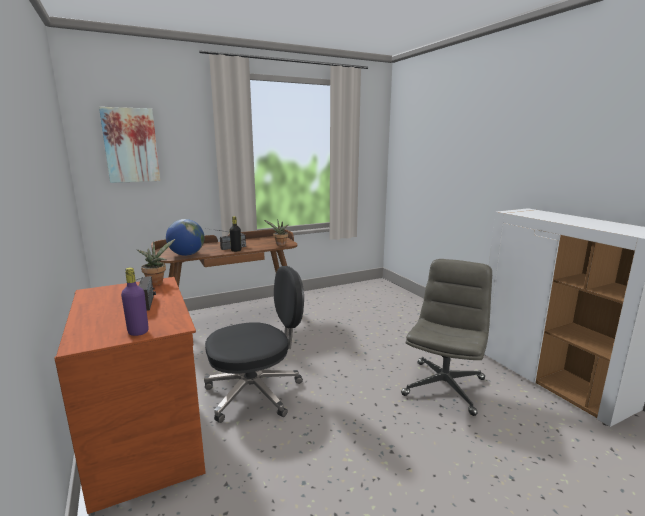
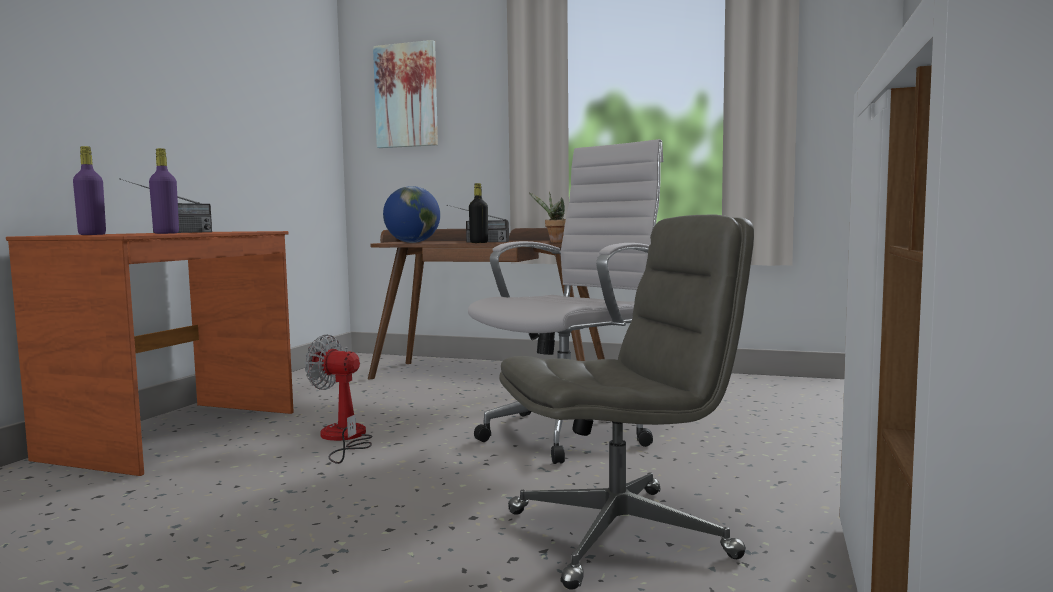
camera: 45 degrees right, 10 degrees down
(157, 282) = (255, 231): potted plant -> none
(172, 312) = (166, 233): none -> purple bottle
(256, 392) = (344, 439): black office chair -> fan
(340, 345) = (571, 432): none -> white office chair

